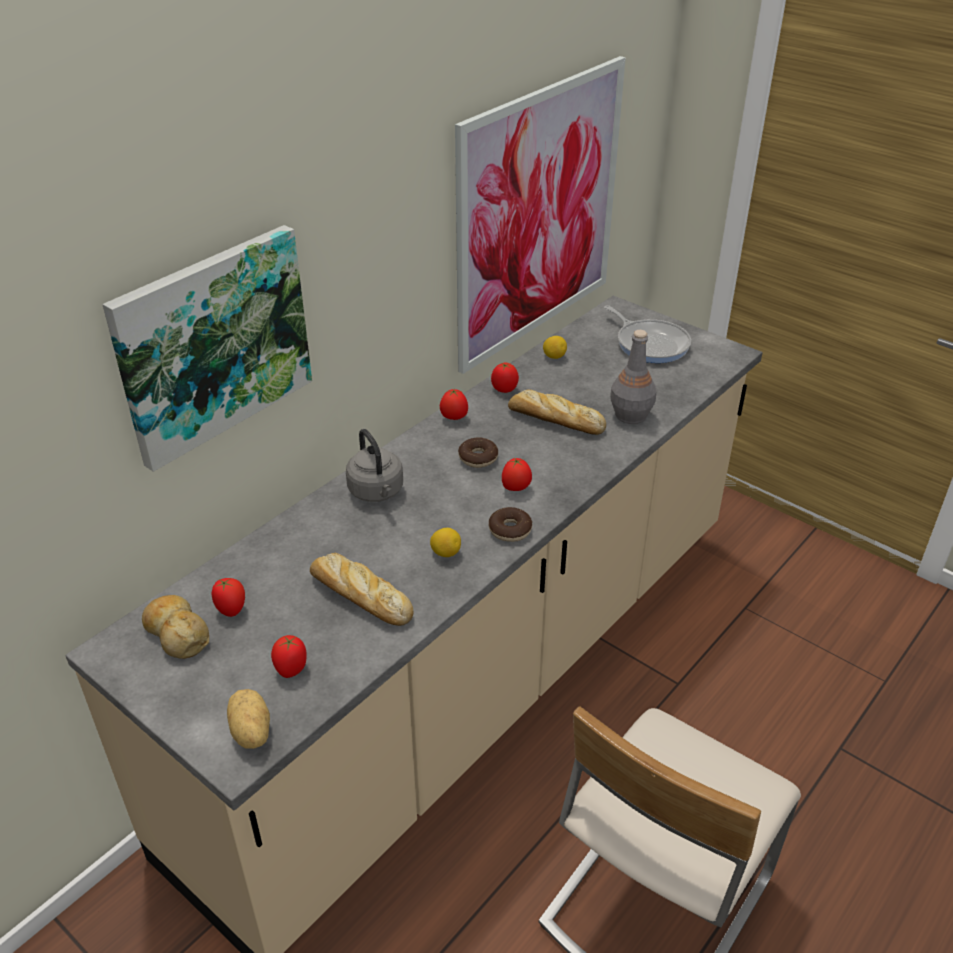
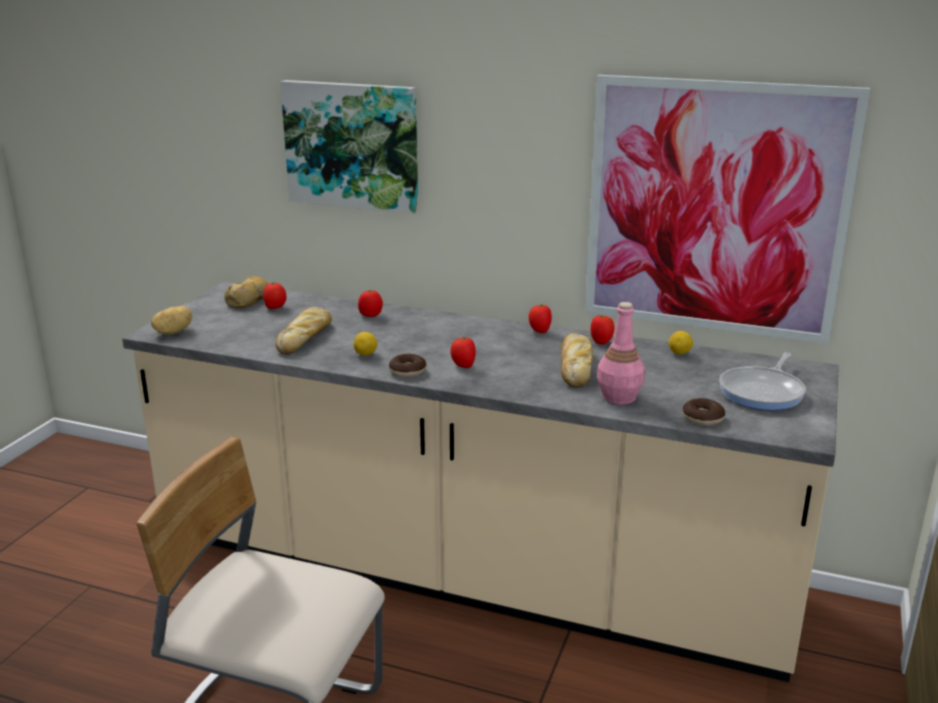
camera: 70 degrees right, 15 degrees down
(291, 669) = (229, 332): tomato -> tomato (370, 315)
(377, 492) = (421, 323): grey kettle -> none
(478, 458) = (492, 347): donut -> donut (702, 418)
(630, 415) = (619, 397): grey bottle -> pink bottle

